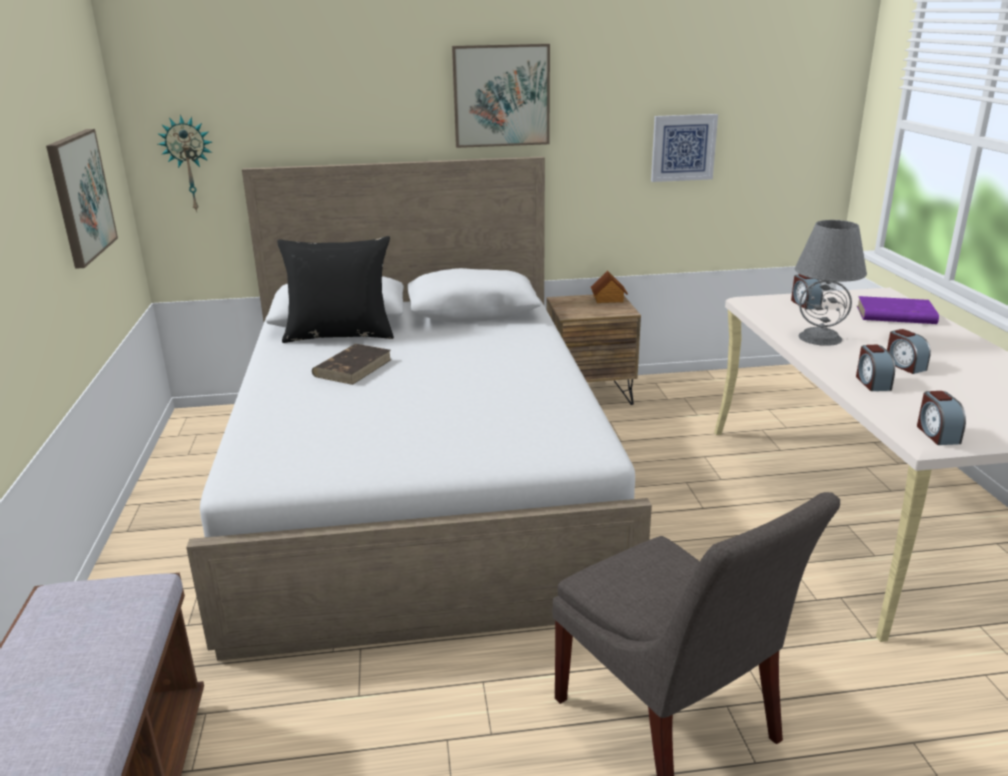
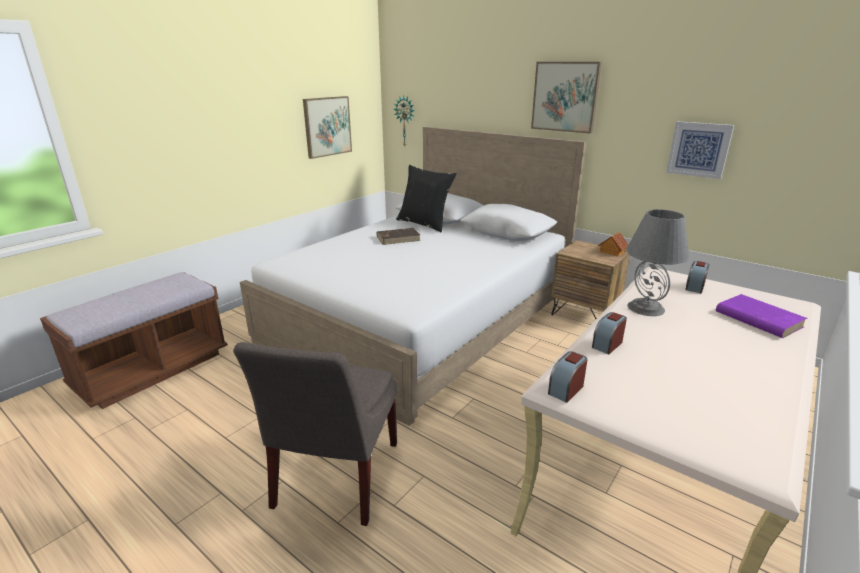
camera: 45 degrees right, 0 degrees up
(904, 365) = (665, 347): alarm clock -> none

